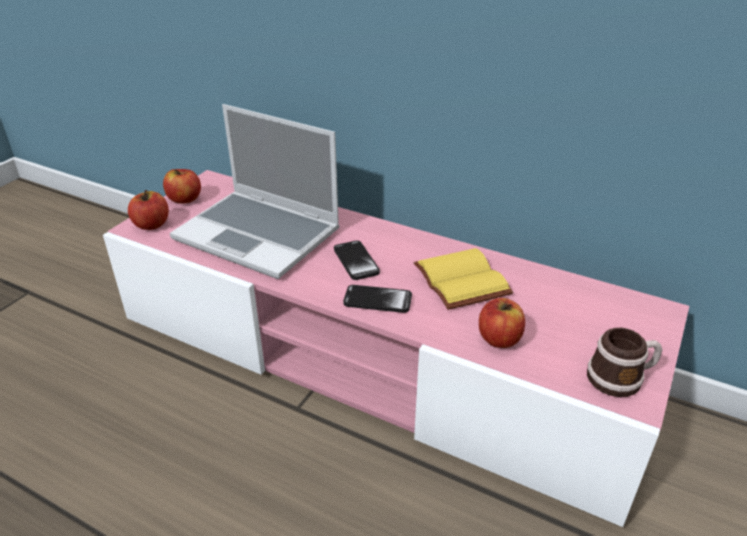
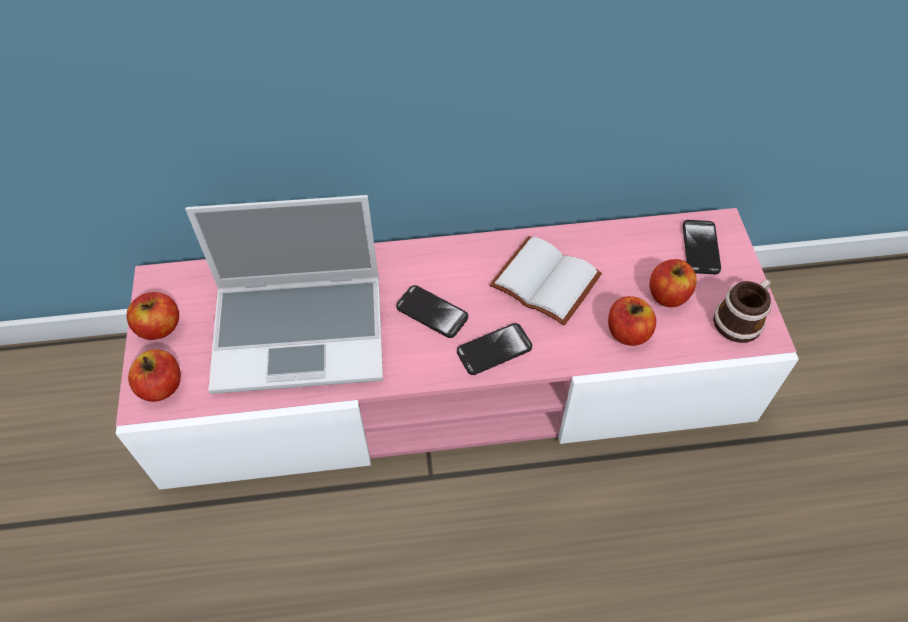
camera: 35 degrees left, 20 degrees up
(458, 280) = (542, 282): yellow book -> white book
(562, 332) = (668, 295): none -> apple
(625, 316) = (700, 248): none -> phone

